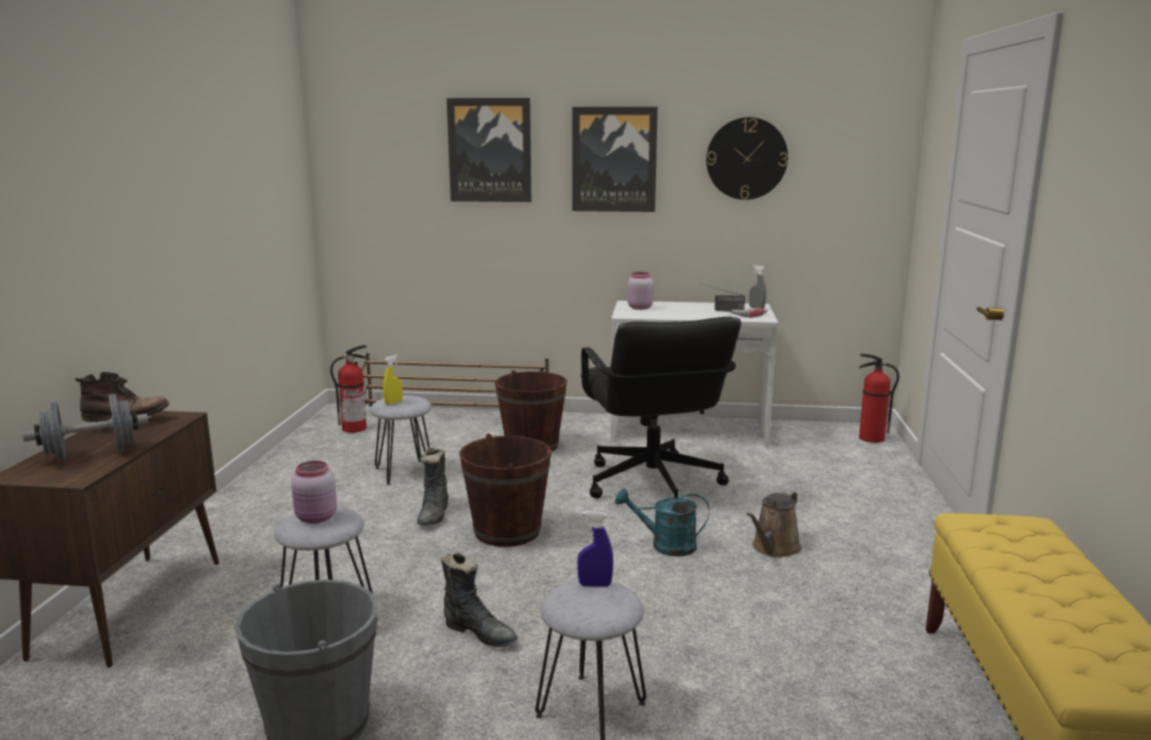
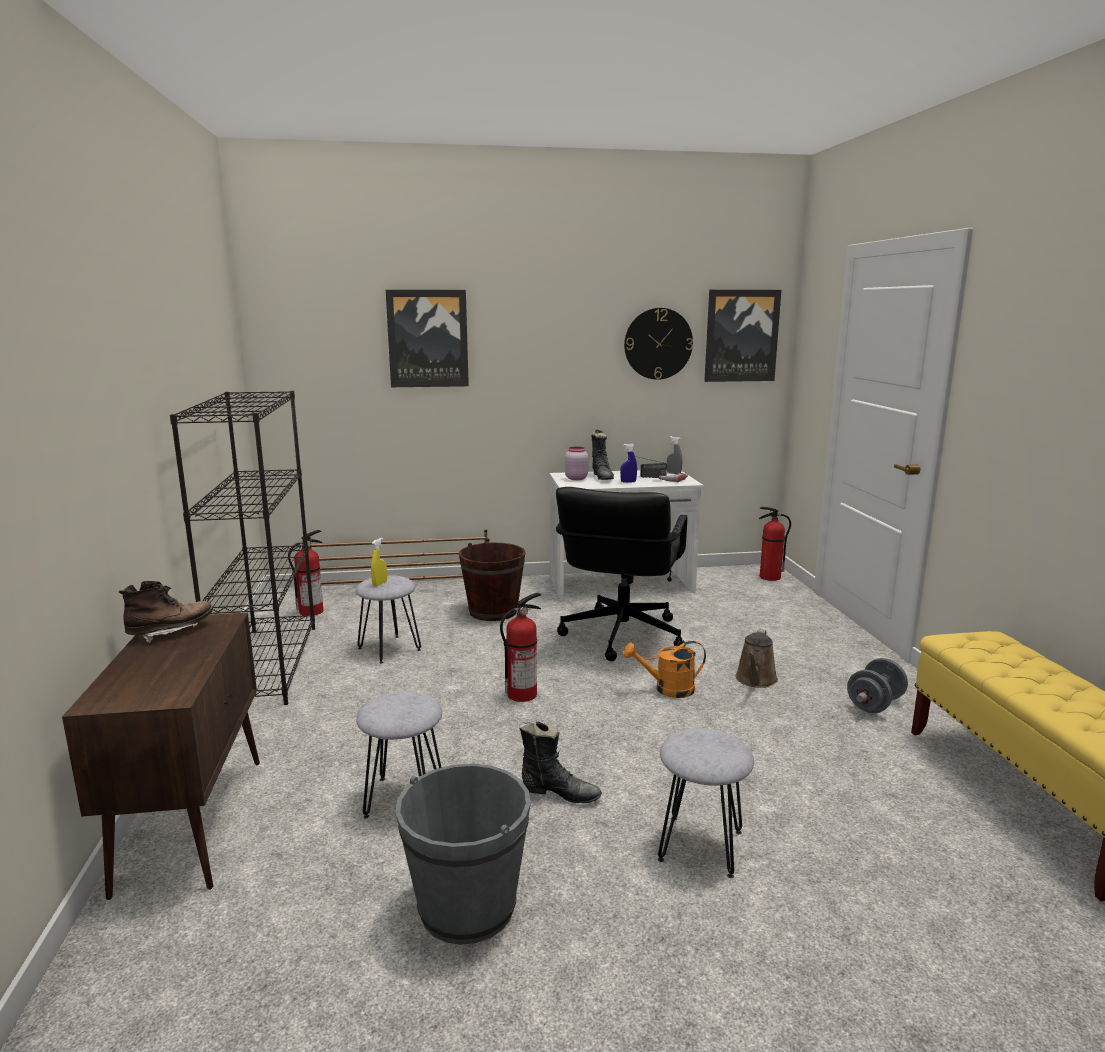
camera: 15 degrees left, 0 degrees up
(92, 454) = (165, 670): grey dumbbell -> grey dumbbell (875, 704)
(283, 474) = (268, 664): none -> black bookcase
(316, 518) = (396, 706): pink jar -> none
(434, 515) = (445, 687): black boot -> black boot (602, 477)
(507, 531) = (522, 694): brown bucket -> fire extinguisher
(595, 585) = (700, 734): blue spray bottle -> blue spray bottle (628, 482)
(614, 159) = (543, 346): picture -> picture (741, 336)
(652, 484) = (621, 636): black office chair -> black office chair turned 45 degrees clockwise
(665, 546) = (667, 689): turquoise watering can -> orange watering can

